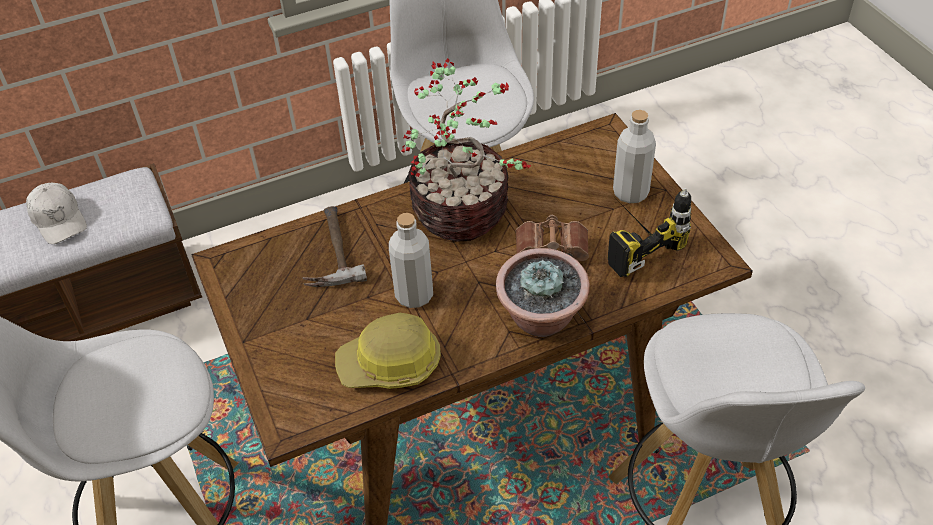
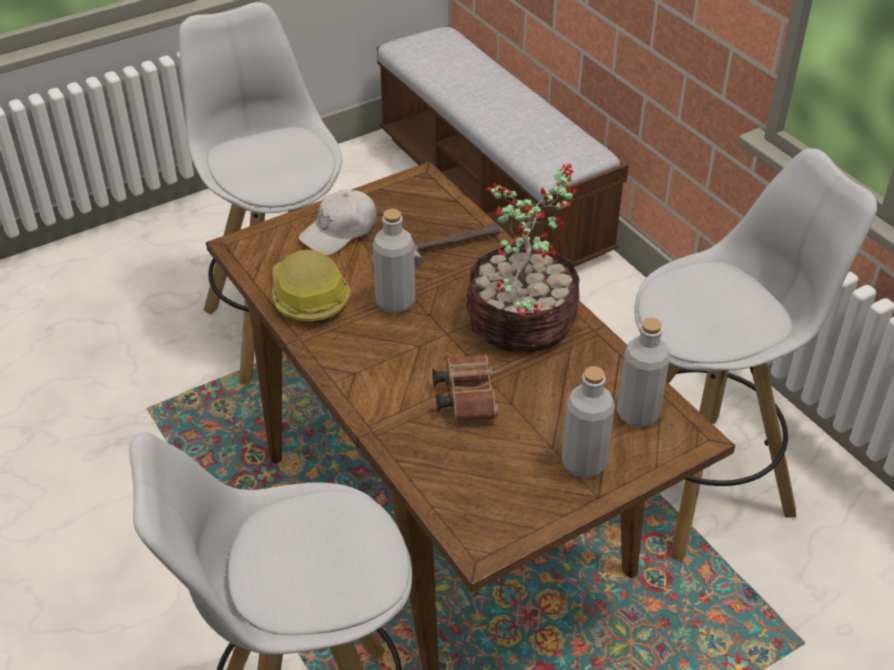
camera: 80 degrees right, 5 degrees down
(59, 219) = (529, 123): white cap -> white cap (339, 231)
(541, 319) = (372, 396): potted plant -> none
(579, 156) = (638, 413): none -> grey bottle
(631, 238) = (505, 466): power drill -> none

